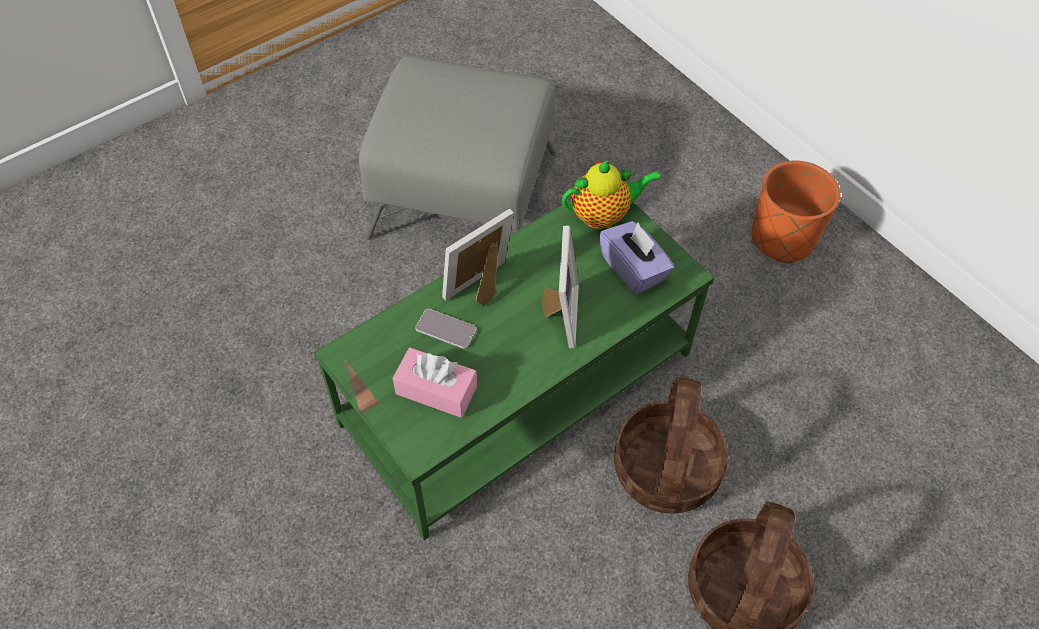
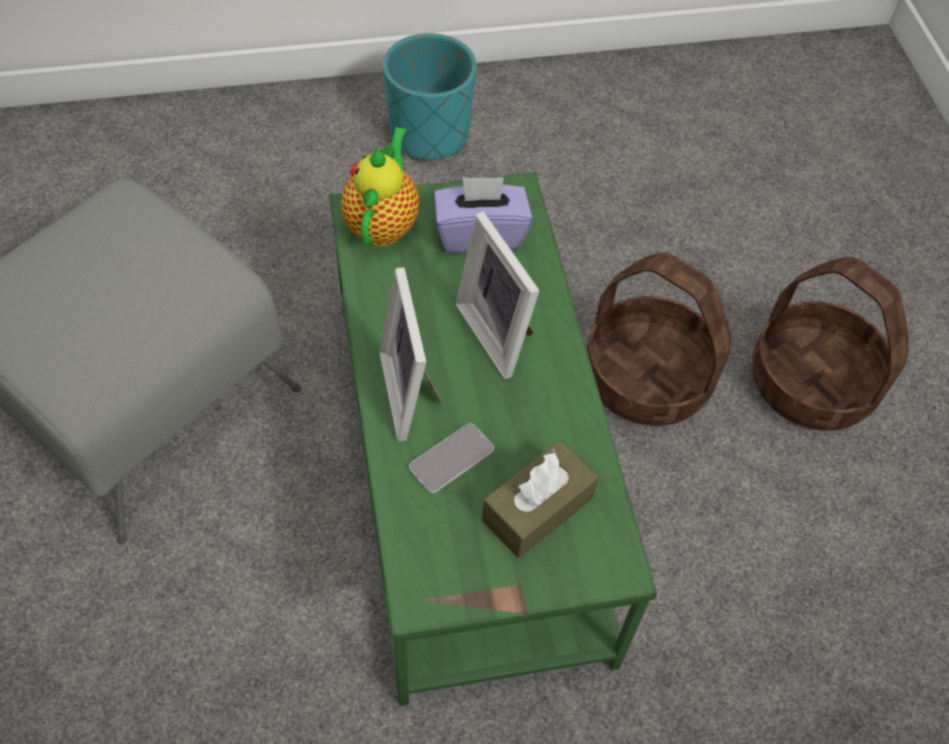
camera: 65 degrees left, 0 degrees up
(436, 390) = (537, 509): pink tissue box -> brown tissue box
(558, 314) = (500, 332): picture frame -> picture frame turned 150 degrees counterclockwise
(782, 238) = (429, 135): orange planter -> turquoise planter

